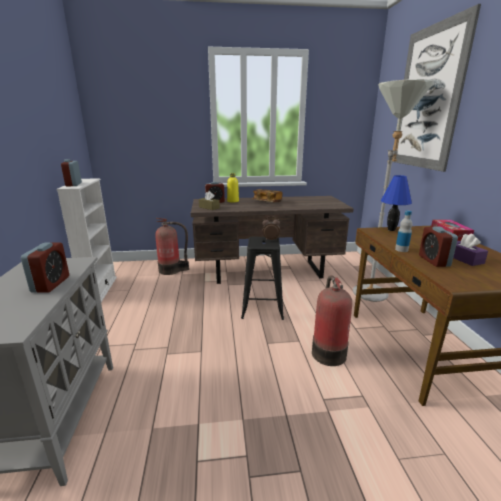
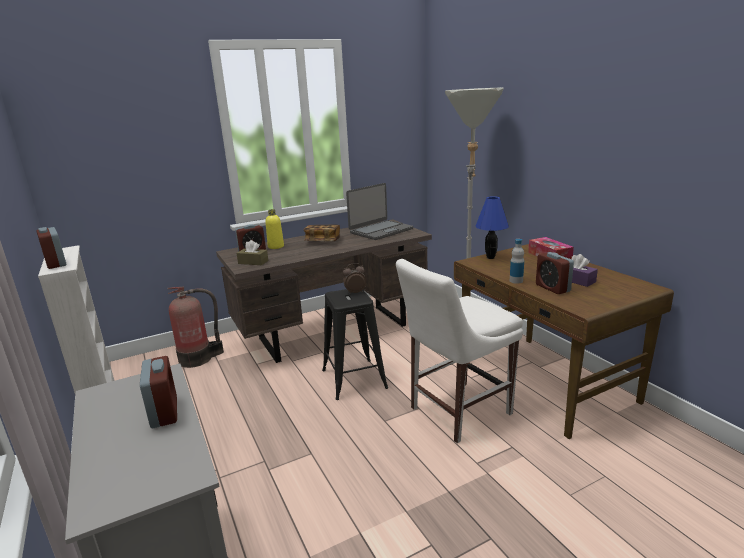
camera: 20 degrees left, 0 degrees up
(315, 201) = (380, 231): none -> laptop
(328, 352) = (456, 412): fire extinguisher -> white chair
(428, 99) = (495, 103): picture -> none

